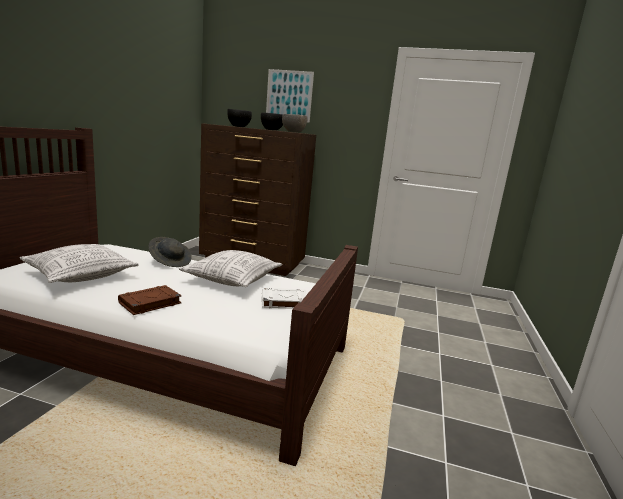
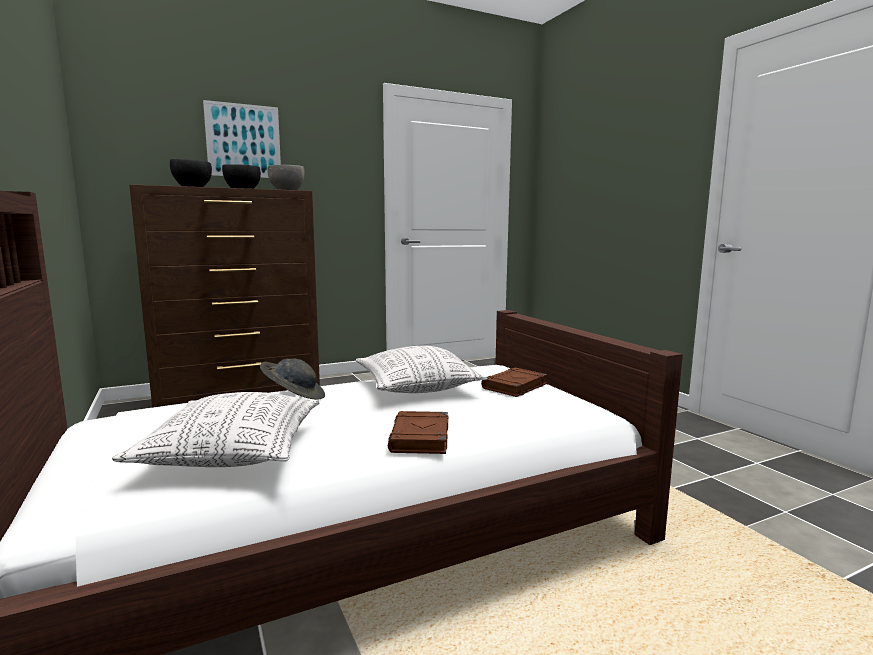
camera: 40 degrees left, 5 degrees down
(283, 302) = (514, 386): white book -> brown book

